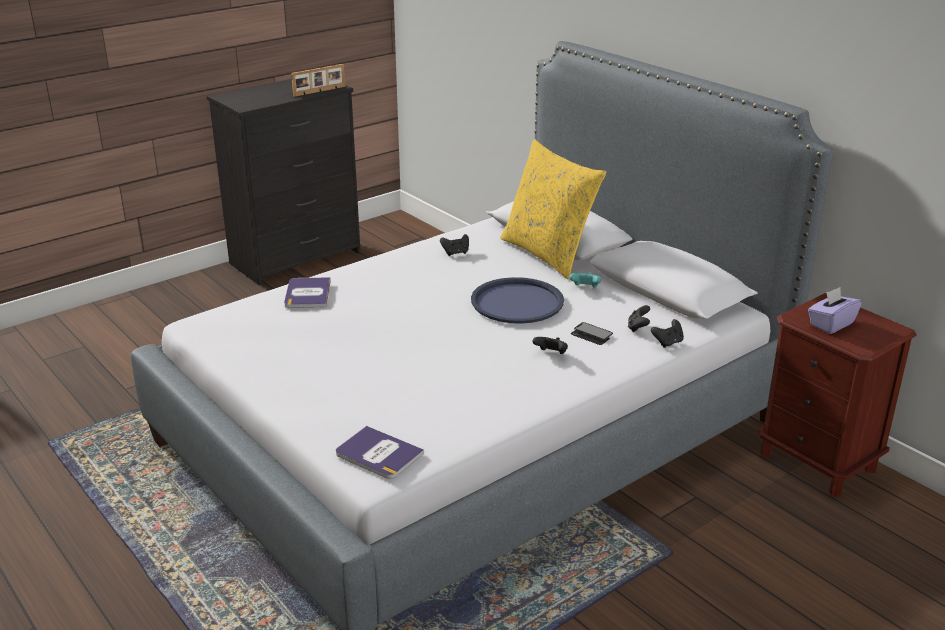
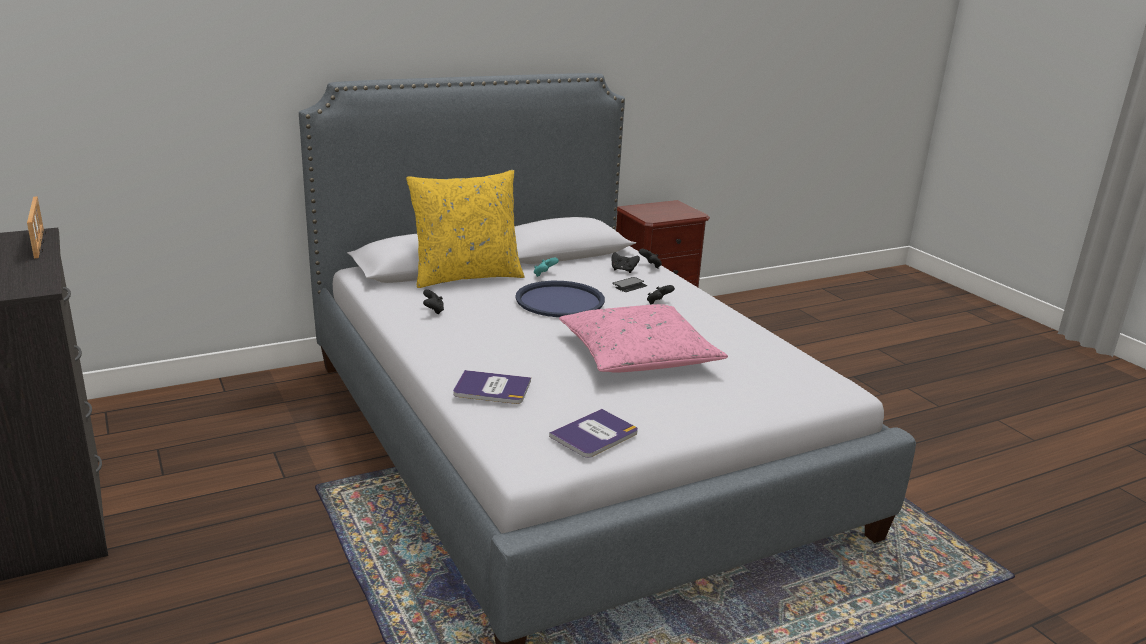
camera: 80 degrees left, 5 degrees down
(378, 454) = (812, 384): book -> book (594, 435)
(408, 352) = (638, 355): none -> pink pillow
(831, 324) = (664, 214): purple tissue box -> none

